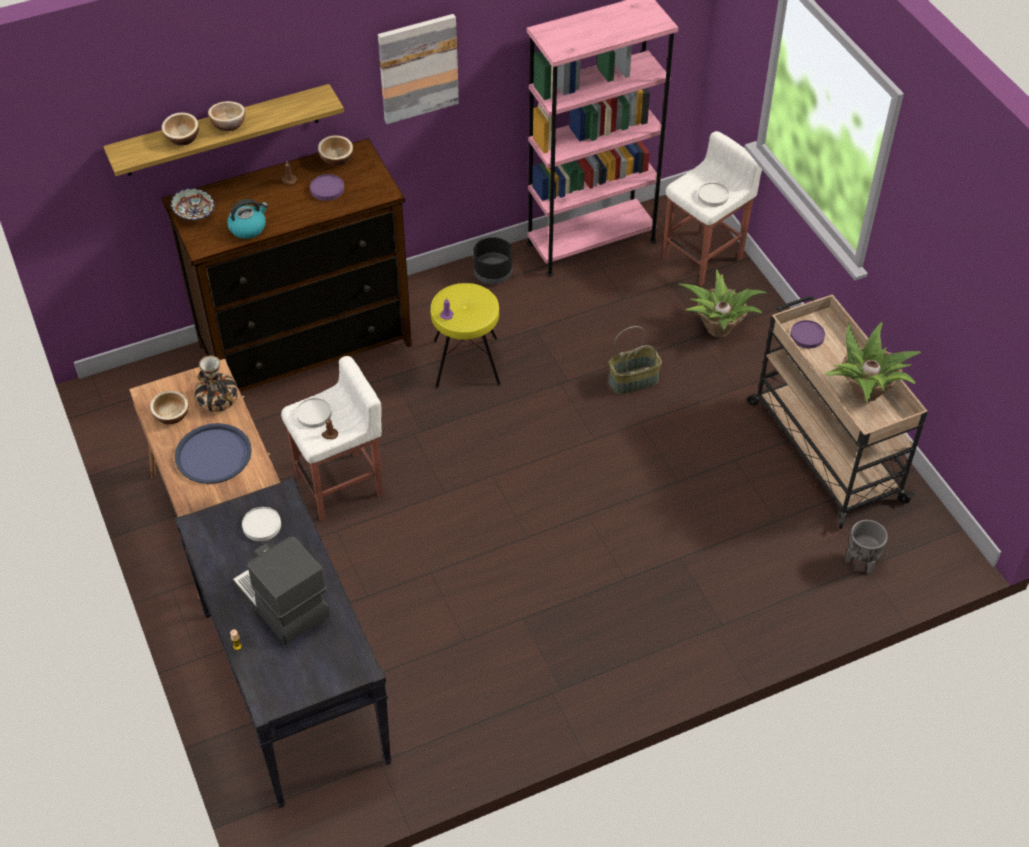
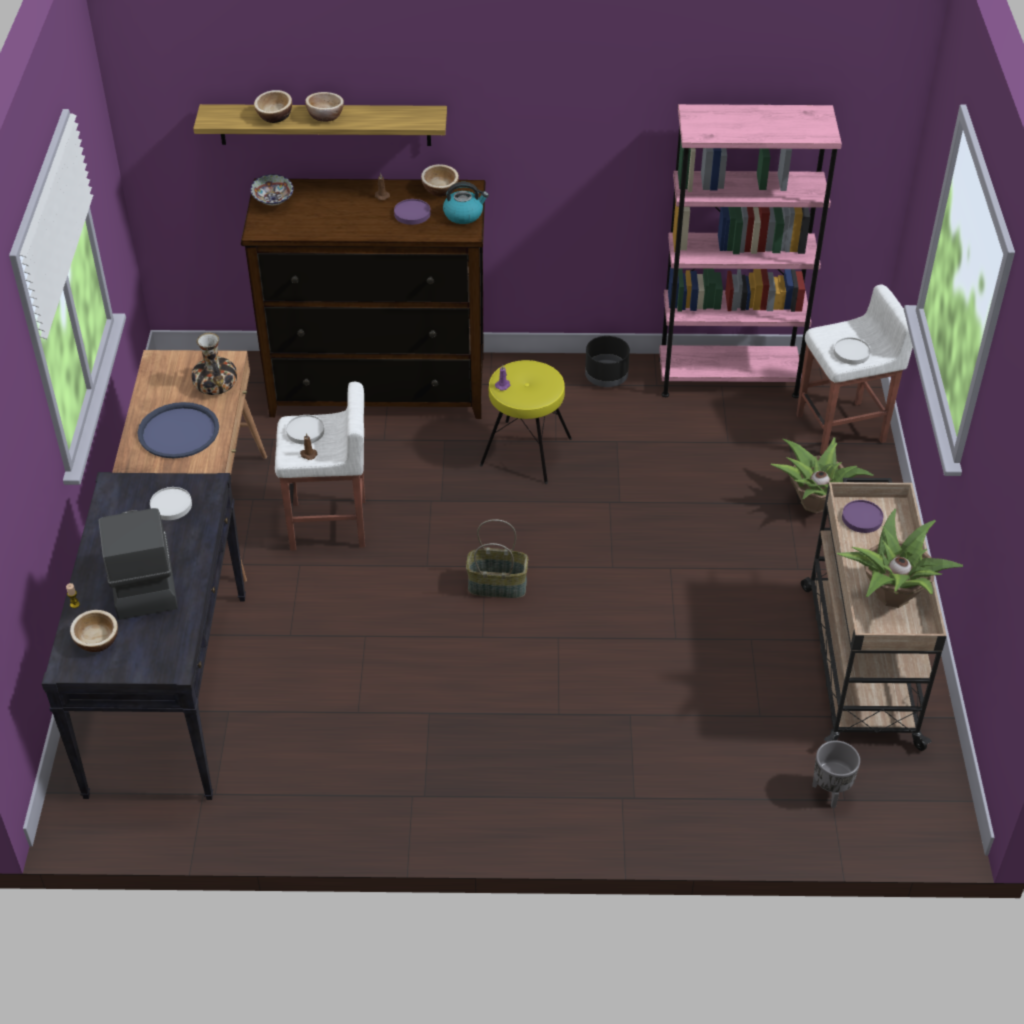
camera: 25 degrees right, 5 degrees down
(171, 415) = (165, 385): bowl -> bowl (97, 641)
(248, 228) = (314, 226): kettle -> kettle (464, 214)
(418, 68) = (549, 116): picture -> none
(633, 380) = (689, 524): basket -> basket (498, 585)

